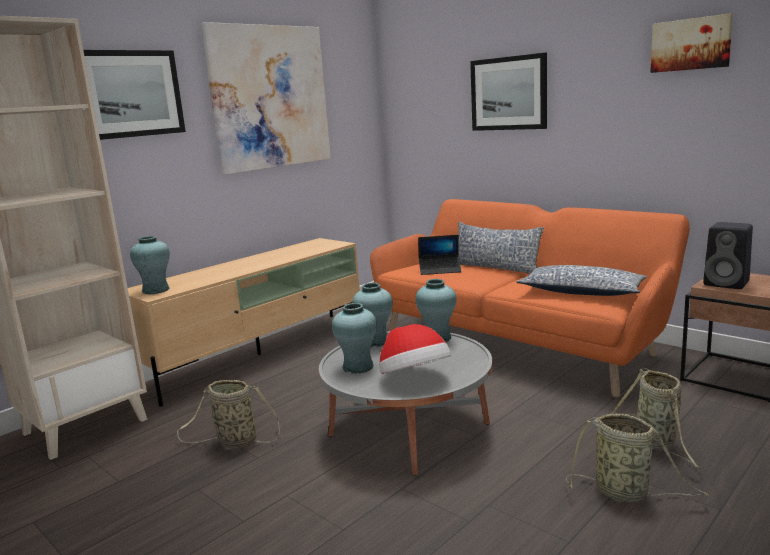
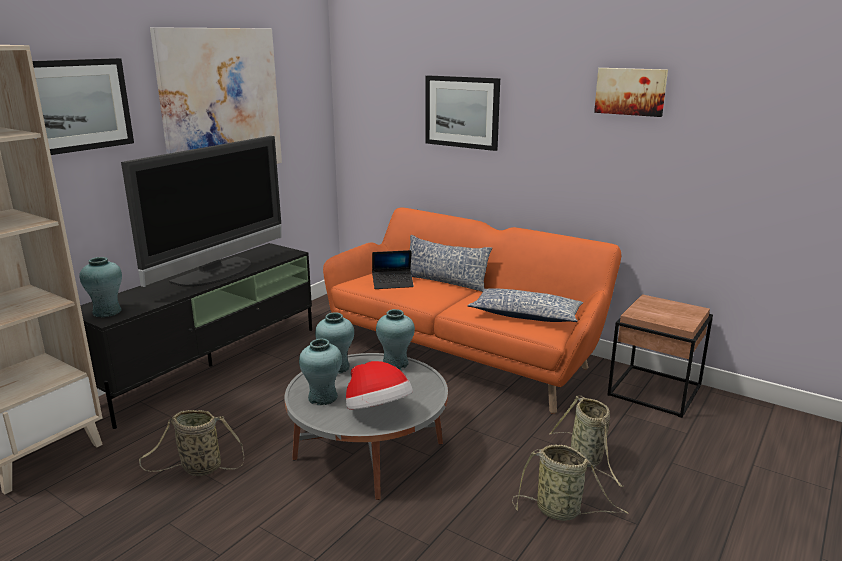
camera: 10 degrees left, 5 degrees up
(261, 354) = (212, 365): beige tv stand -> black tv stand
(265, 260) = (217, 273): none -> television
(728, 283) = (651, 312): black speaker -> none

